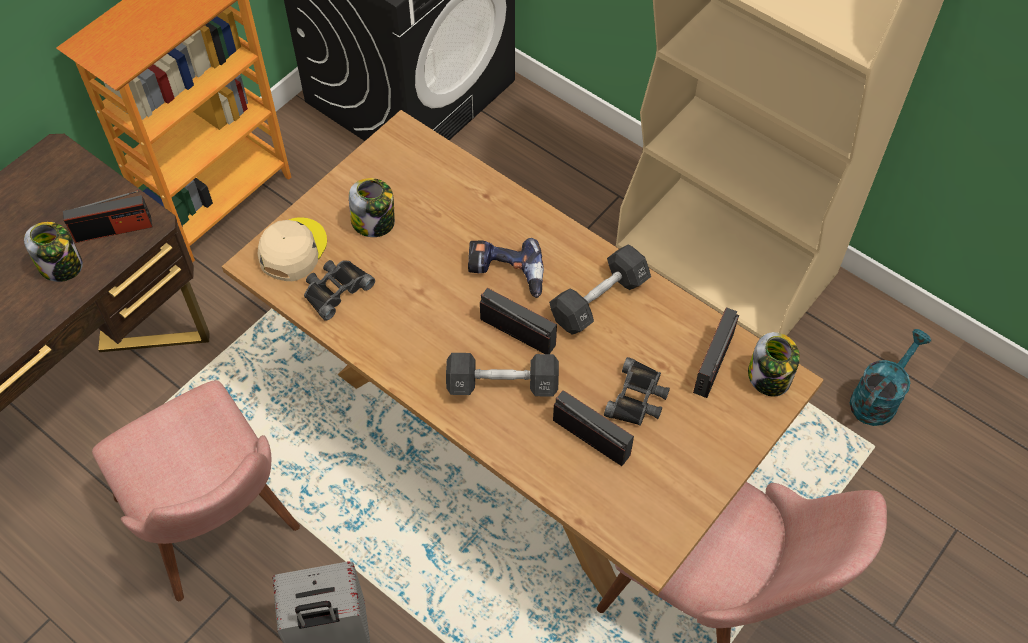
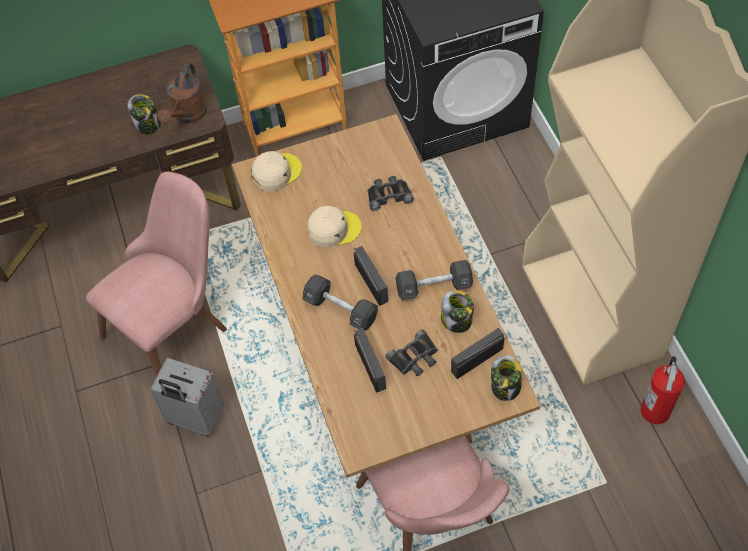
camera: 35 degrees right, 0 degrees up
(113, 229) = (187, 116): radio -> brown watering can
(220, 529) = (176, 323): pink chair -> pink chair turned 135 degrees counterclockwise
(336, 290) = (284, 207): black binoculars -> black binoculars (388, 195)
(374, 222) = (333, 177): jar -> jar (457, 320)
(421, 287) = (333, 229): none -> beige cap
(505, 274) = (388, 245): power drill -> none
(869, 337) = (655, 410): none -> fire extinguisher
(878, 397) = (633, 452): turquoise watering can -> none

